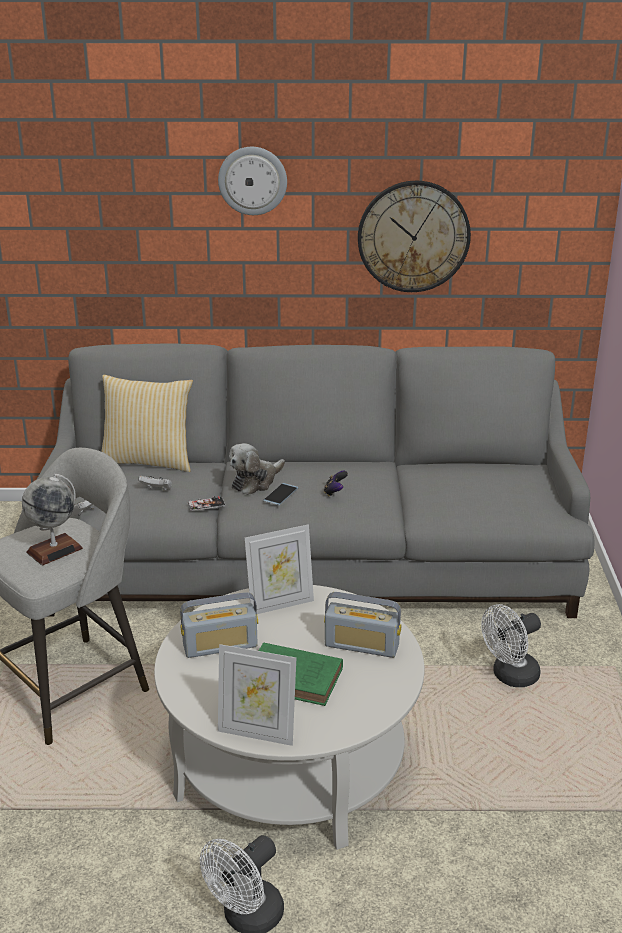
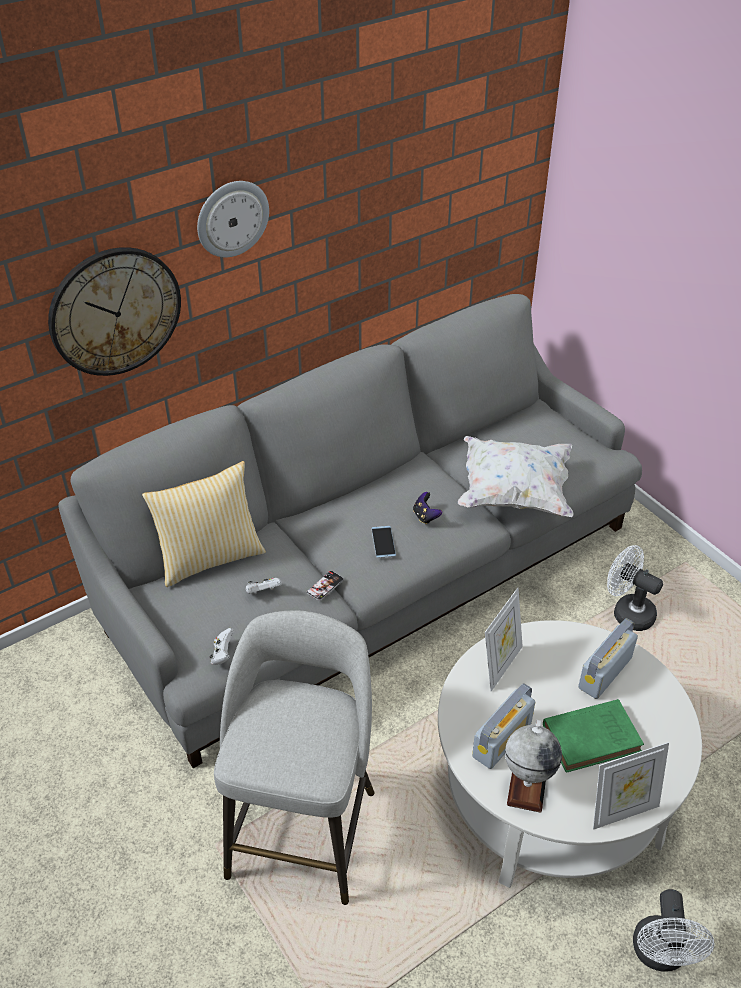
camera: 35 degrees left, 15 degrees up
(54, 550) = (303, 733): globe -> globe (527, 786)
(255, 482) = (341, 536): plush toy -> none
(362, 645) = (605, 673): radio -> radio turned 150 degrees clockwise
(413, 236) = (388, 223): wall clock -> wall clock (115, 311)
(434, 508) = (514, 493): none -> white pillow
(510, 676) = (627, 612): white fan -> white fan turned 105 degrees clockwise

